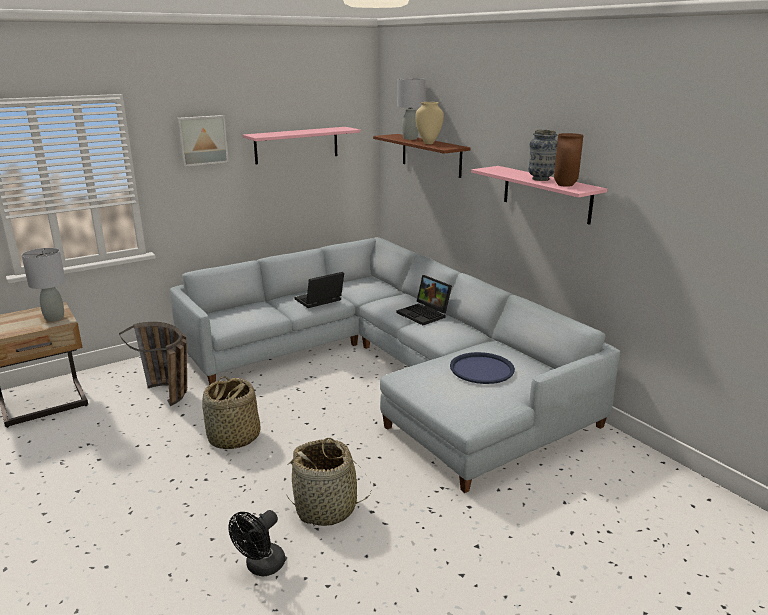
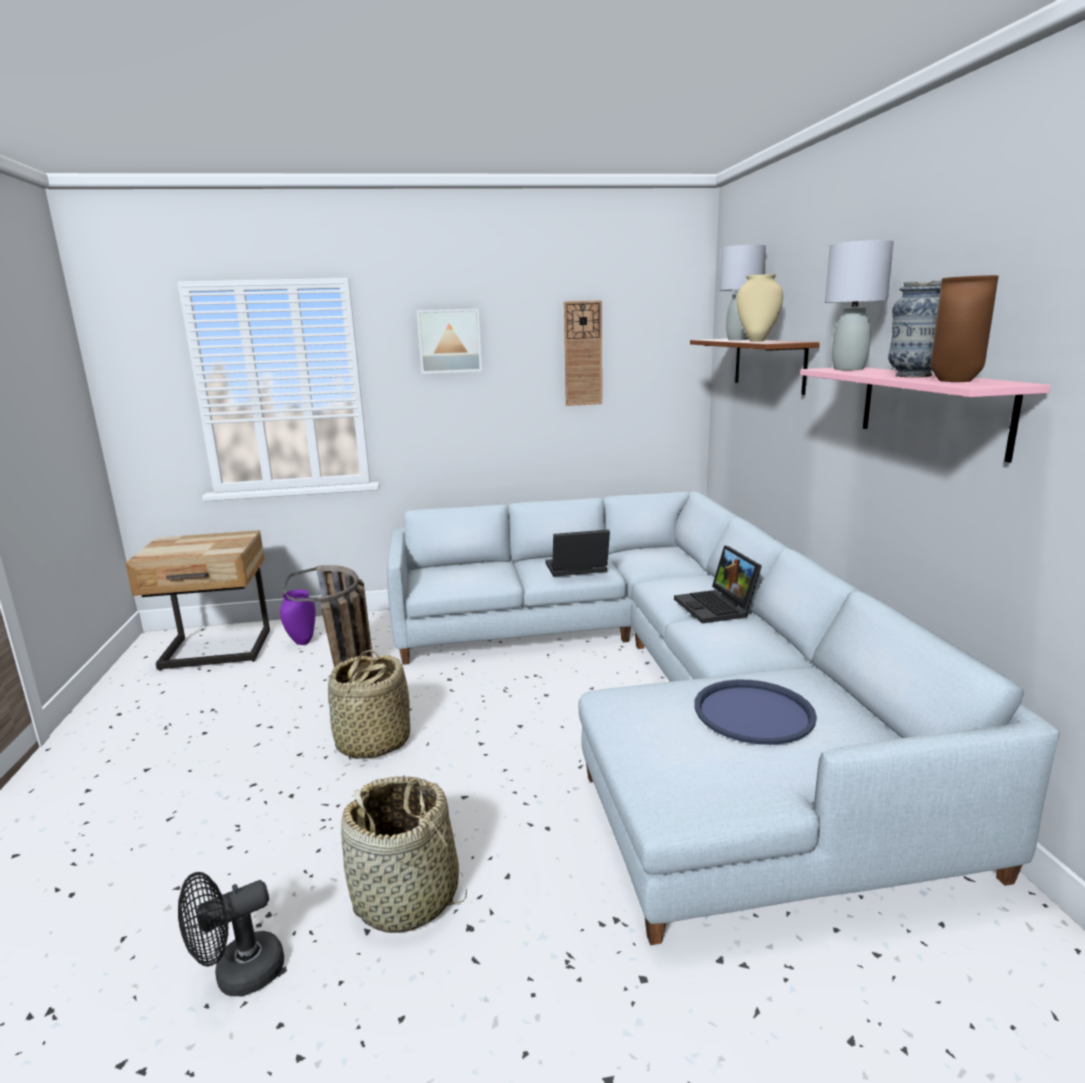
camera: 25 degrees right, 5 degrees down
(55, 318) = (227, 545): grey table lamp -> grey table lamp (849, 369)
(114, 385) = (302, 642): none -> purple vase
(296, 145) = (583, 353): pink shelf -> wall clock

